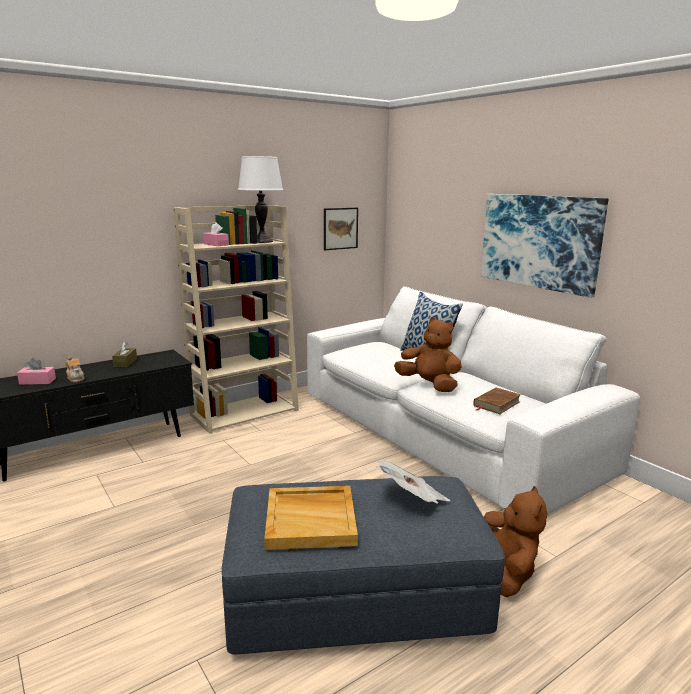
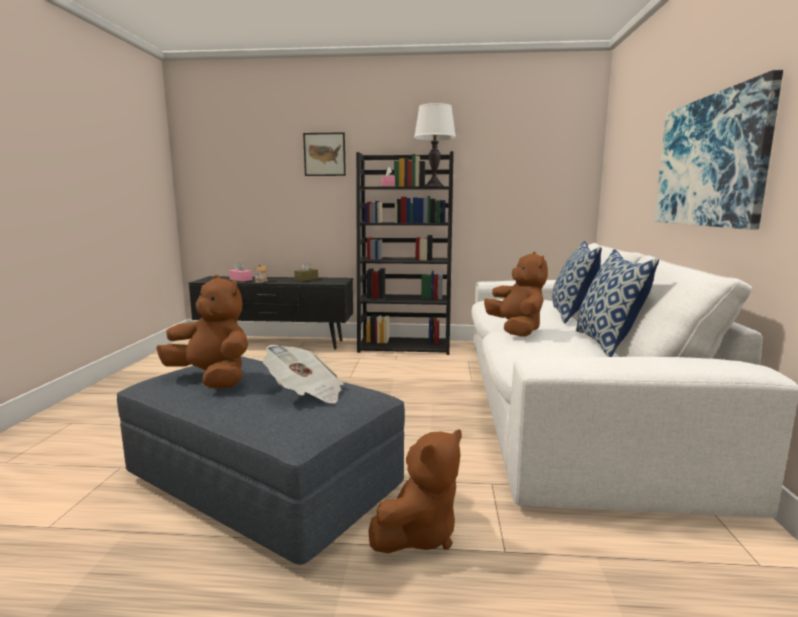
camera: 40 degrees right, 5 degrees down
(245, 412) = (405, 346): beige bookcase -> black bookcase
(311, 520) = (212, 379): beige tray -> brown plush toy
(340, 228) = (537, 181): picture -> picture (324, 154)
(496, 404) = (556, 355): brown book -> none
(498, 383) = (607, 344): none -> pillow

